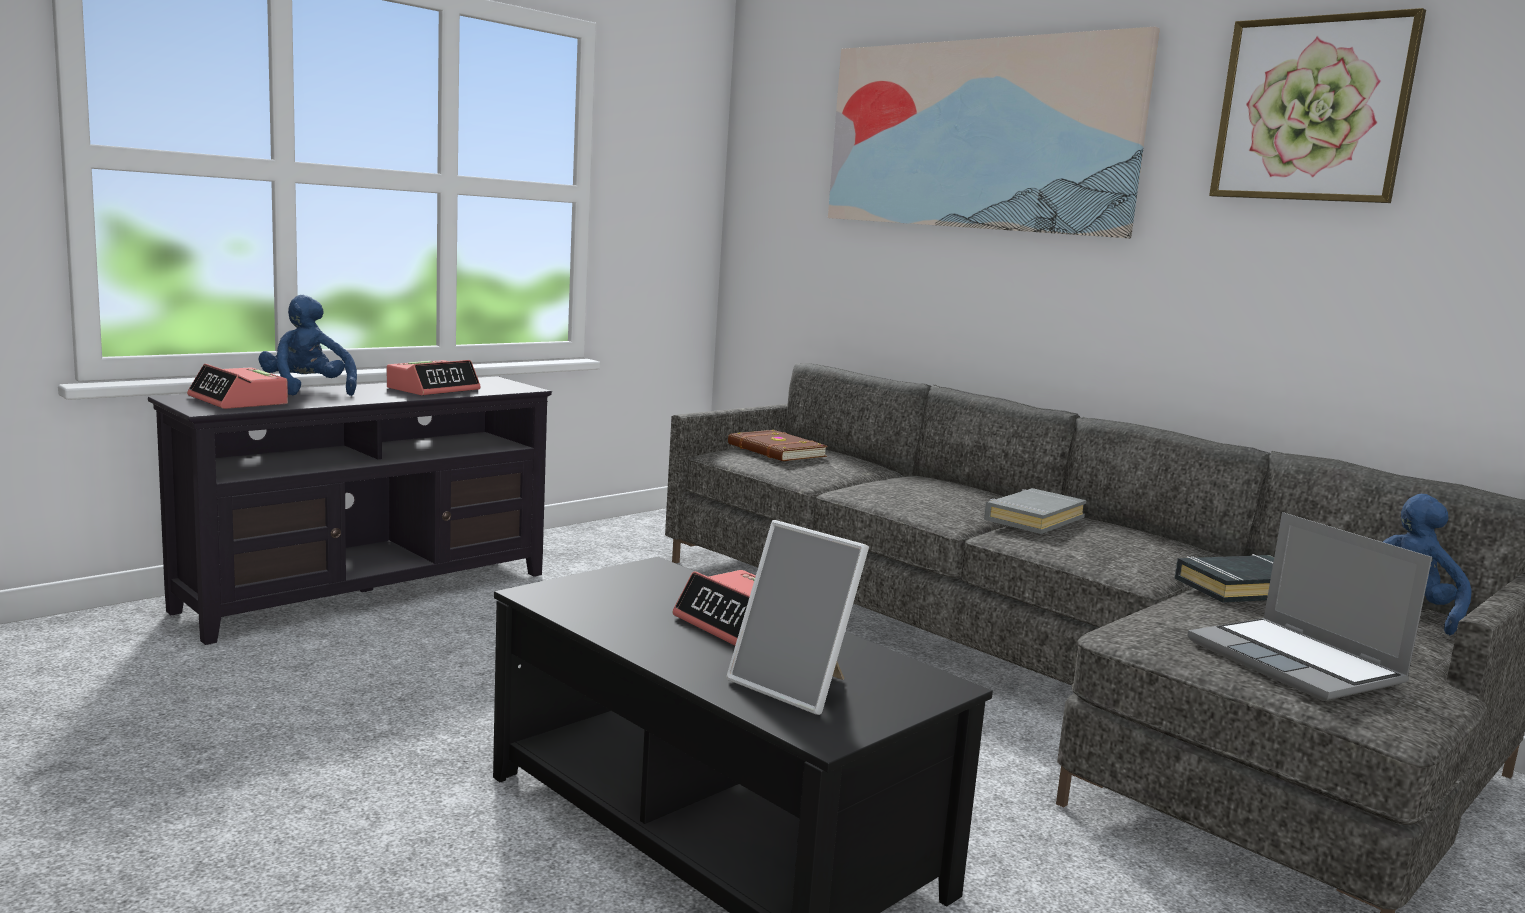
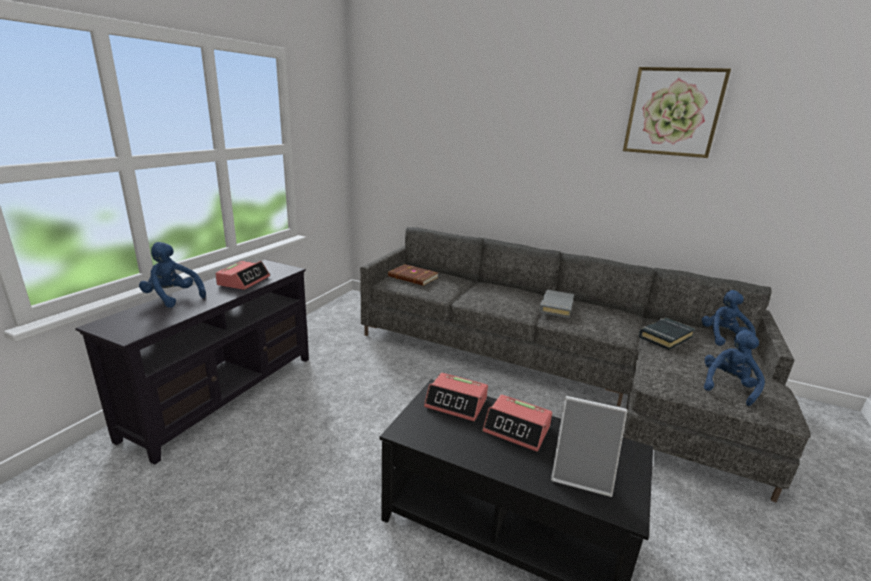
camera: 20 degrees left, 10 degrees up
(238, 401) = (141, 320): alarm clock -> alarm clock (456, 403)
(975, 135) = (497, 114): picture -> none
(1297, 663) = (728, 386): laptop -> blue plush toy

